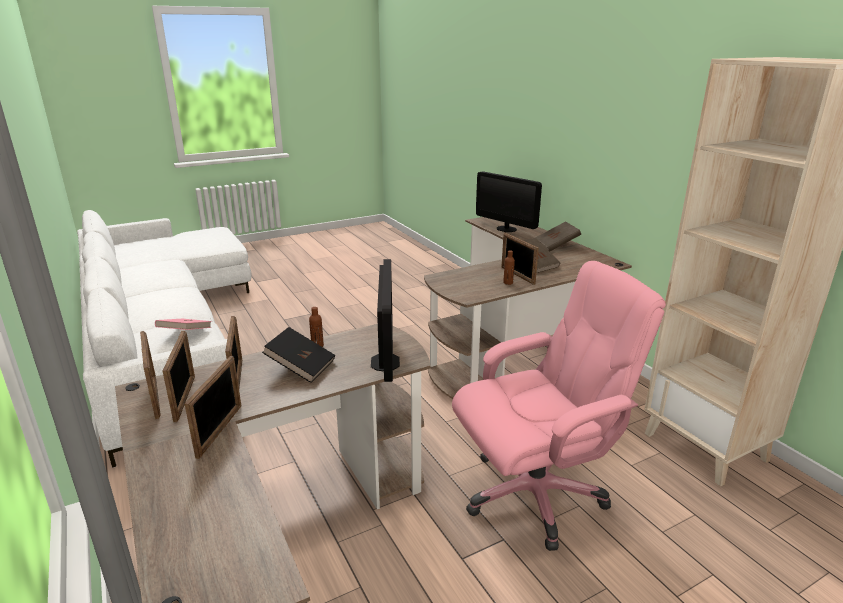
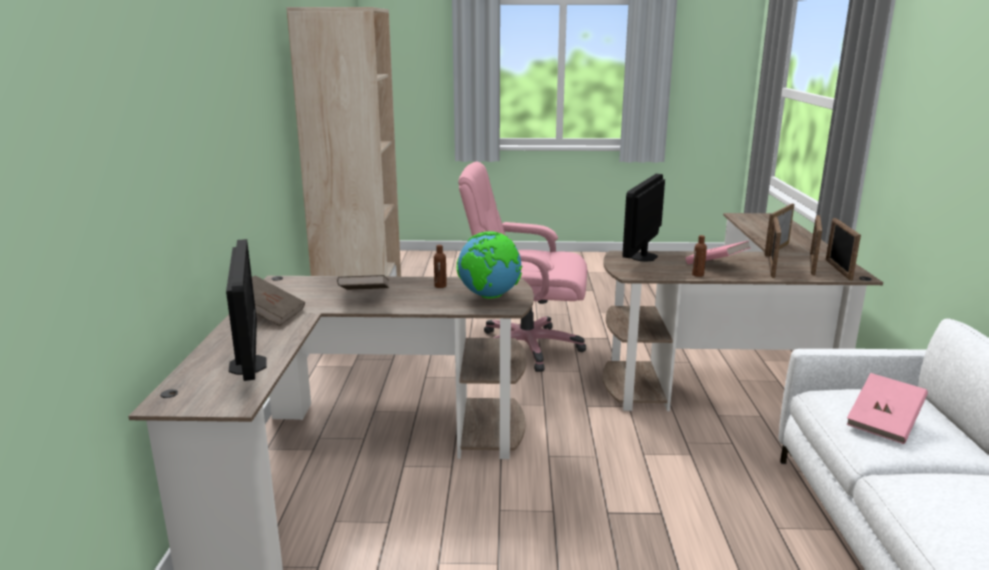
camera: 150 degrees left, 5 degrees down
(301, 367) = (716, 265): black book -> pink book
(462, 282) = (489, 296): none -> globe
(517, 275) = (413, 290): picture frame -> none

